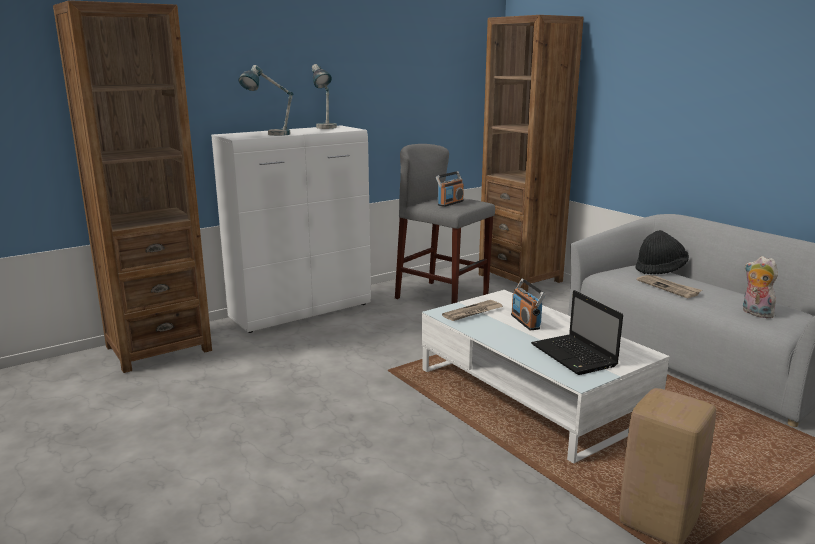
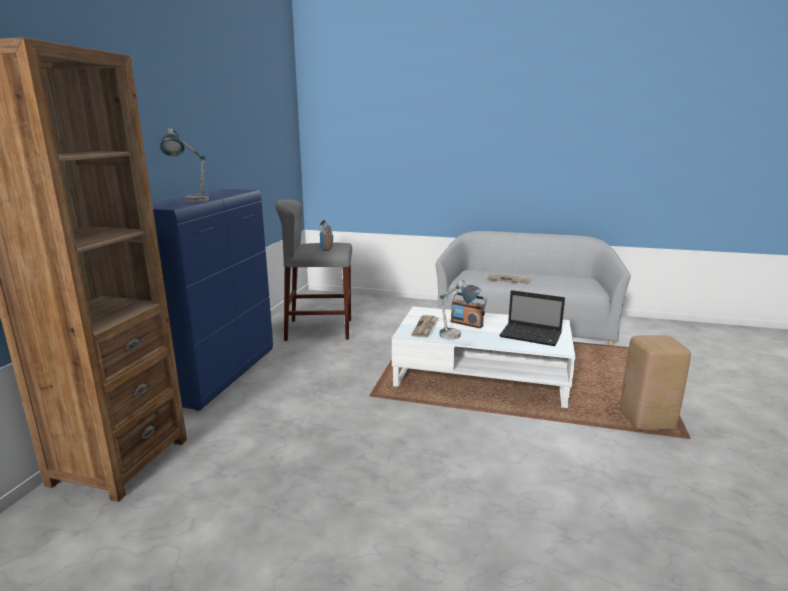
camera: 40 degrees left, 0 degrees up
(302, 311) = (220, 375): white cabinet -> blue cabinet
(325, 128) = (218, 192): table lamp -> table lamp (456, 338)
(520, 278) = (351, 301): brown bookcase -> none
(660, 270) = (484, 270): black hat -> none
(755, 313) = (570, 283): plush toy -> none

